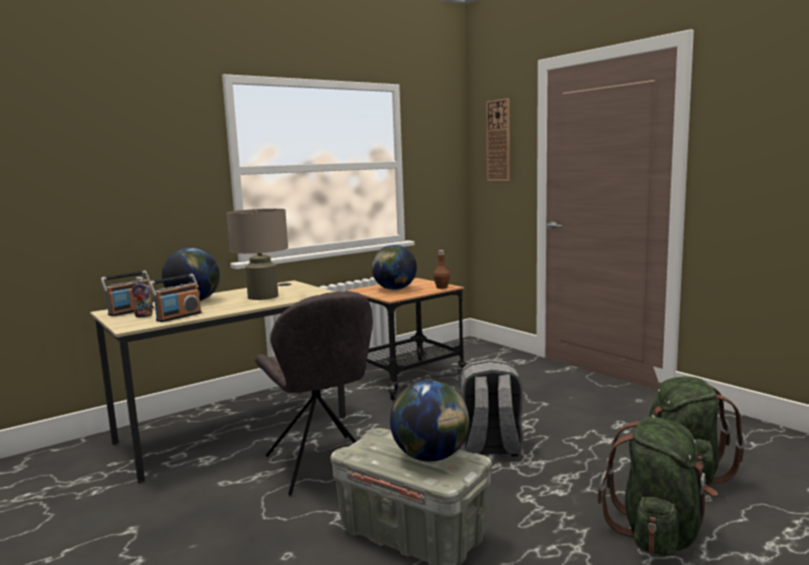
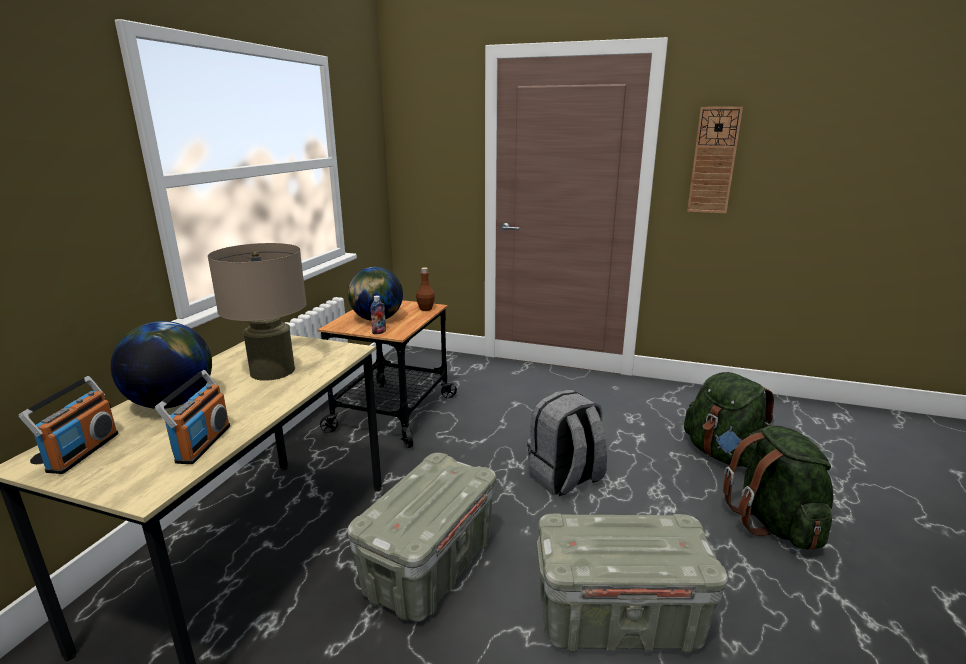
camera: 35 degrees left, 10 degrees up
(143, 316) = (129, 457): bottle -> bottle (379, 332)
(322, 466) = (429, 568): grey chair -> grey storage box
(431, 457) = (650, 537): globe -> none
(498, 141) = (431, 133): wall clock -> wall clock (713, 161)

